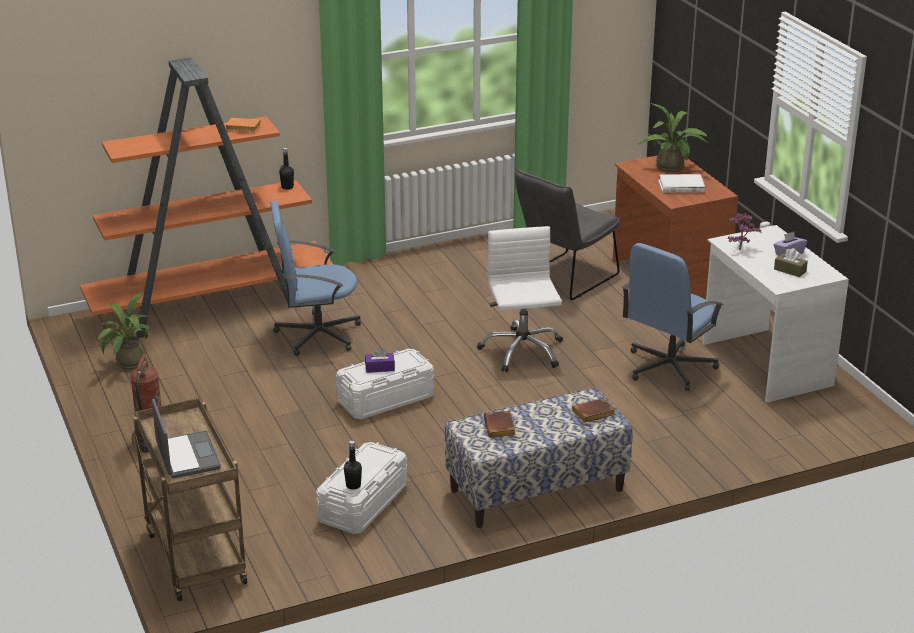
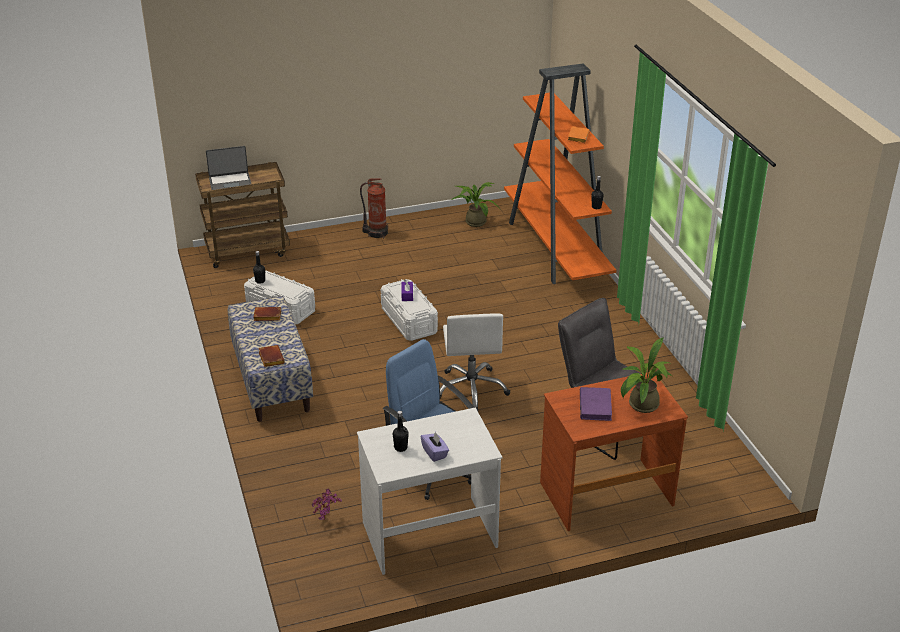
camera: 95 degrees right, 5 degrees up
(317, 335) = (507, 293): blue office chair -> none
(522, 351) = (472, 389): white office chair -> white office chair turned 90 degrees clockwise
(681, 186) = (595, 406): white book -> purple book
(739, 248) = (452, 423): potted plant -> potted plant (326, 519)
(790, 270) = (400, 448): brown tissue box -> black bottle

